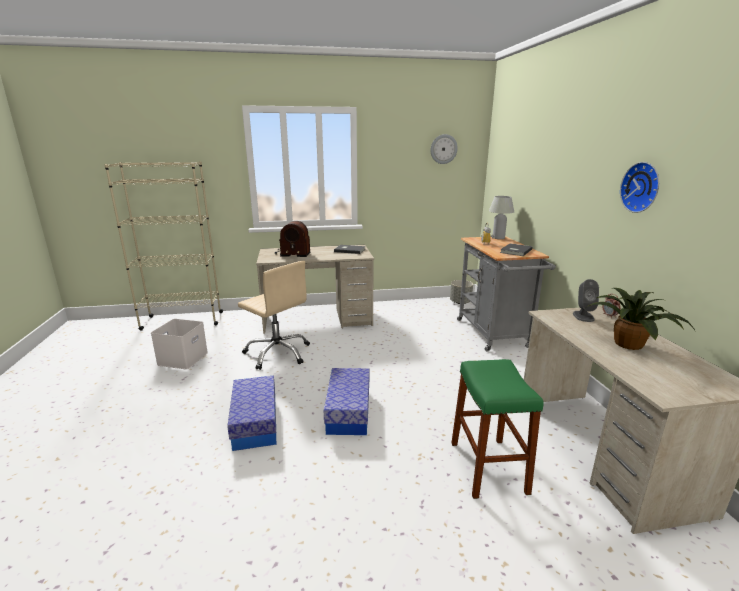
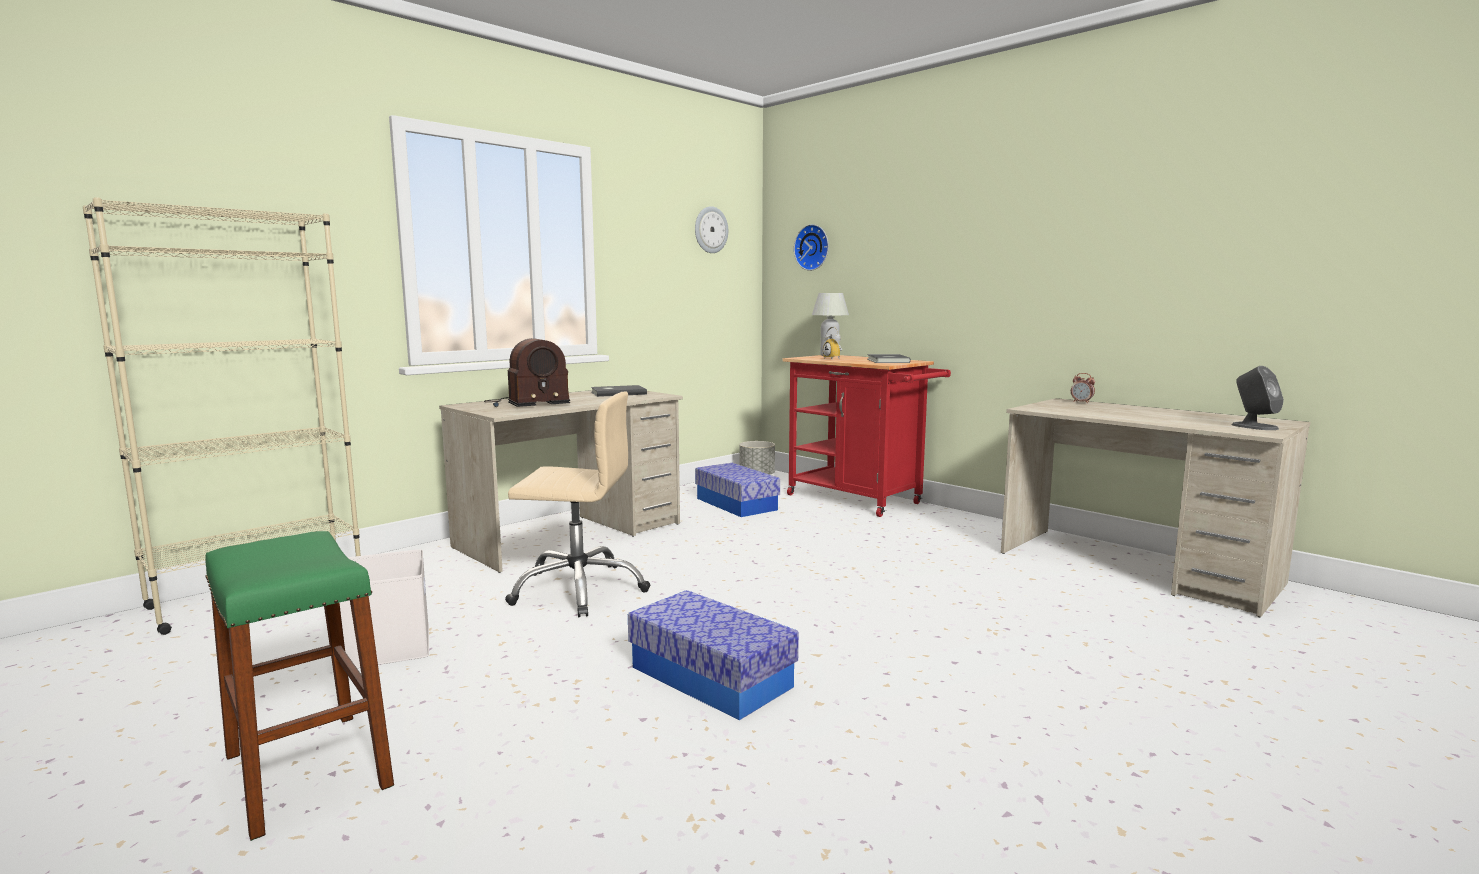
camera: 35 degrees left, 10 degrees down
(348, 411) = (826, 619): storage box -> storage box (736, 504)
(488, 467) = (1071, 615): green stool -> green stool (307, 770)
(494, 335) = (860, 500): grey cart -> red cart
(583, 316) = (1063, 405): grey speaker -> grey speaker (1254, 426)
(630, 344) = (1152, 414): potted plant -> none
(642, 187) = (1080, 243): wall clock -> wall clock (813, 247)

